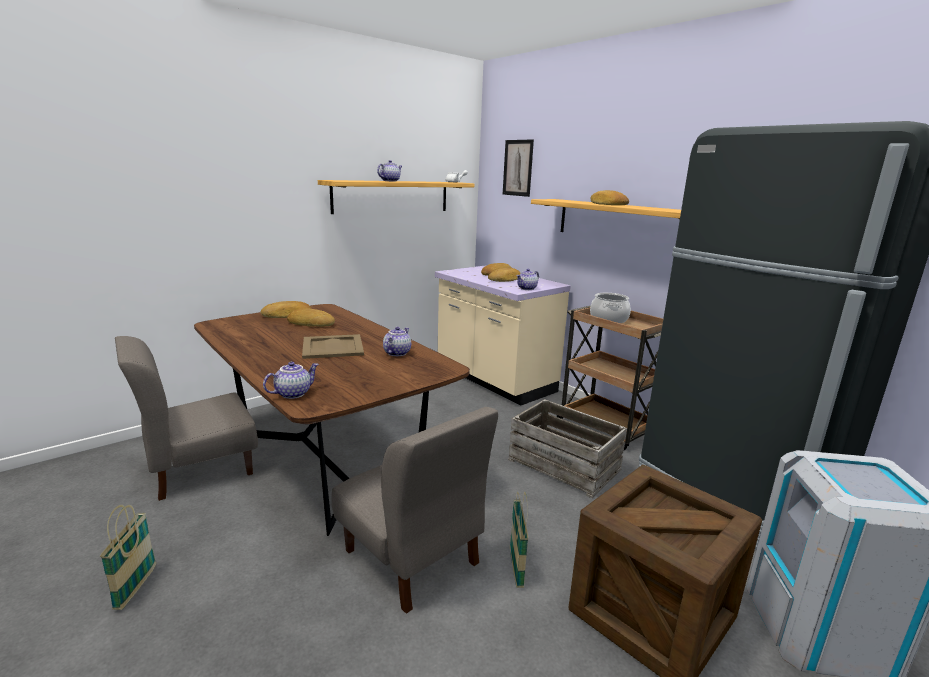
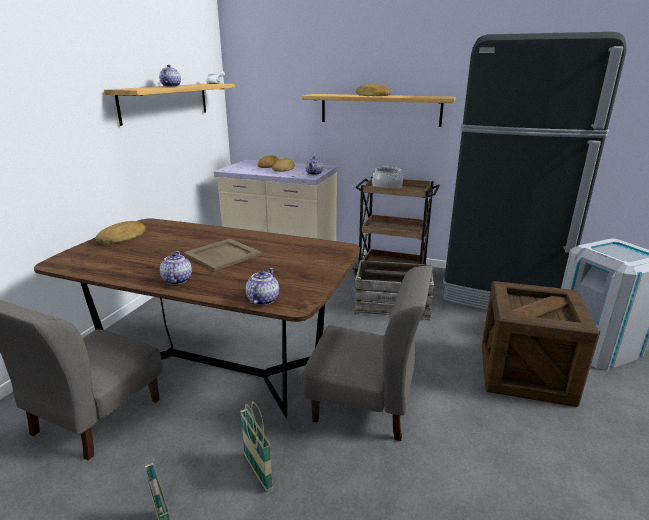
camera: 30 degrees left, 5 degrees up
(311, 323) = (162, 239): bread -> none
(396, 353) = (284, 246): teapot -> teapot (176, 280)
(516, 568) = (434, 381): basket -> basket (258, 472)
(518, 168) = (269, 67): picture -> none

